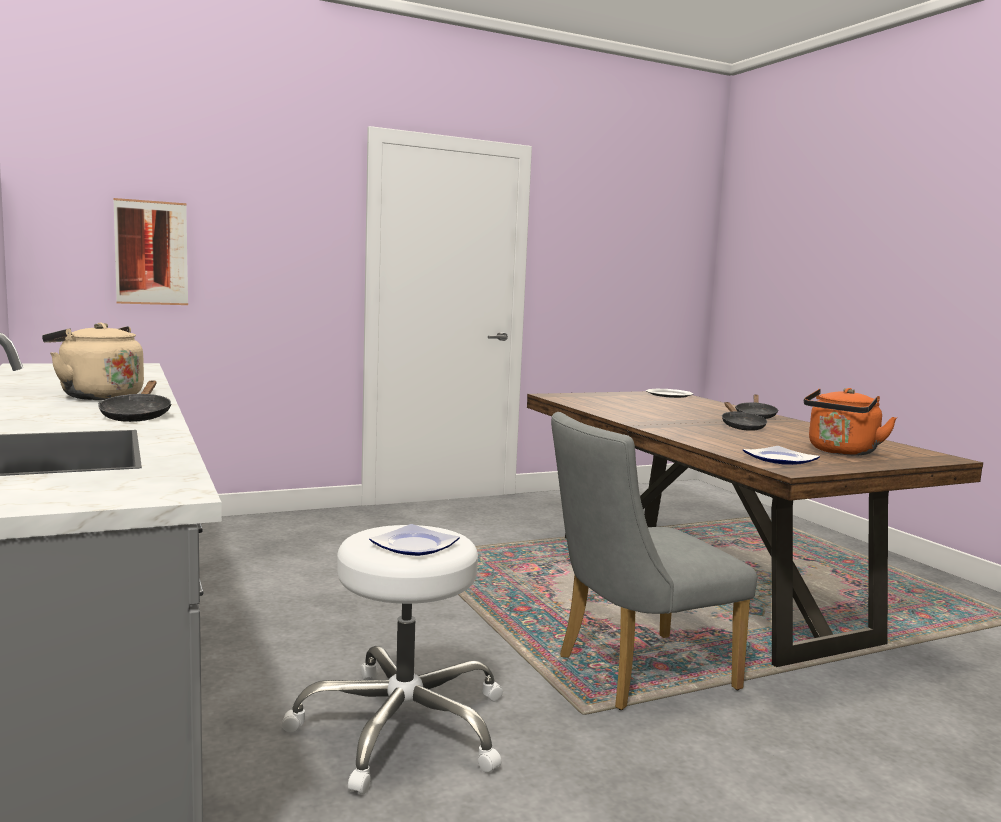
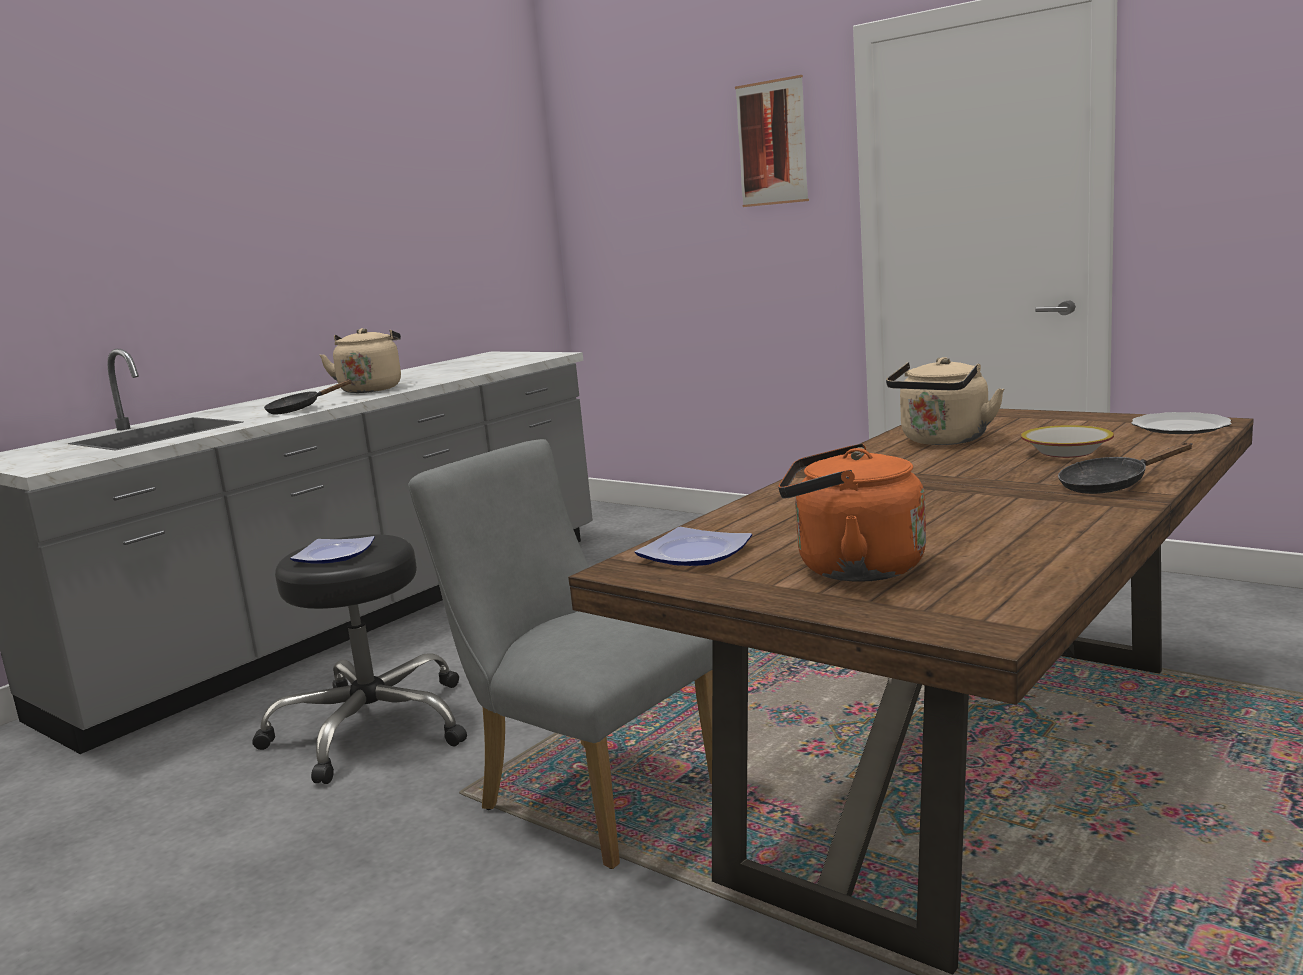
camera: 65 degrees right, 5 degrees up
(151, 253) = (653, 232): picture -> picture (772, 143)
(402, 728) = (371, 727): white stool -> black stool
(616, 407) = (943, 441): none -> beige kettle
(683, 407) = (1066, 452): none -> bowl
(741, 426) = (956, 499): black frying pan -> none

